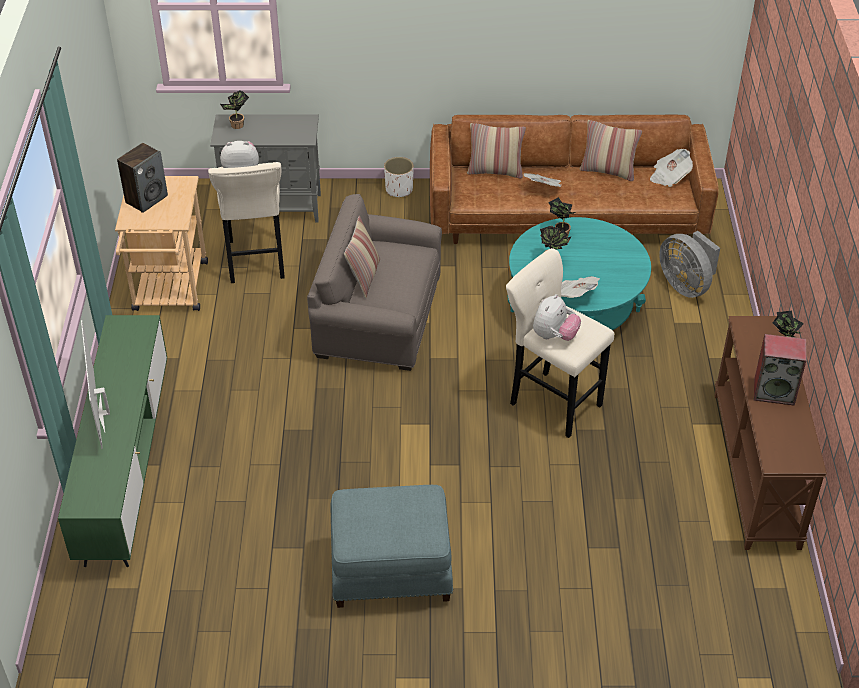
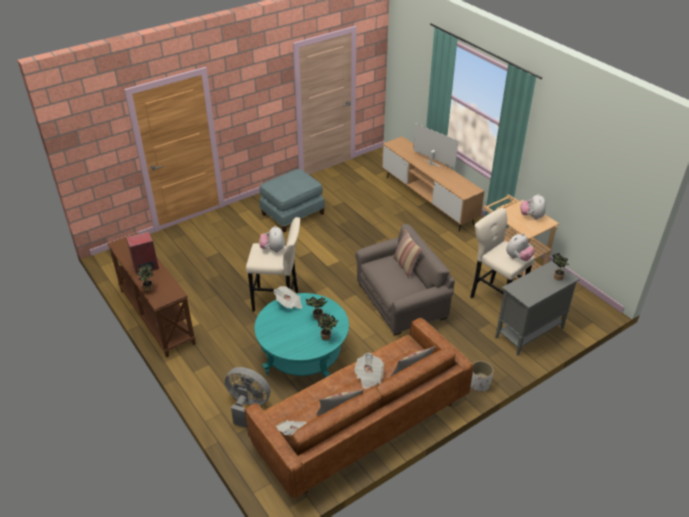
camera: 145 degrees right, 5 degrees down
(126, 468) = (427, 200): green tv stand -> brown tv stand
(146, 199) = (531, 216): speaker -> plush toy

